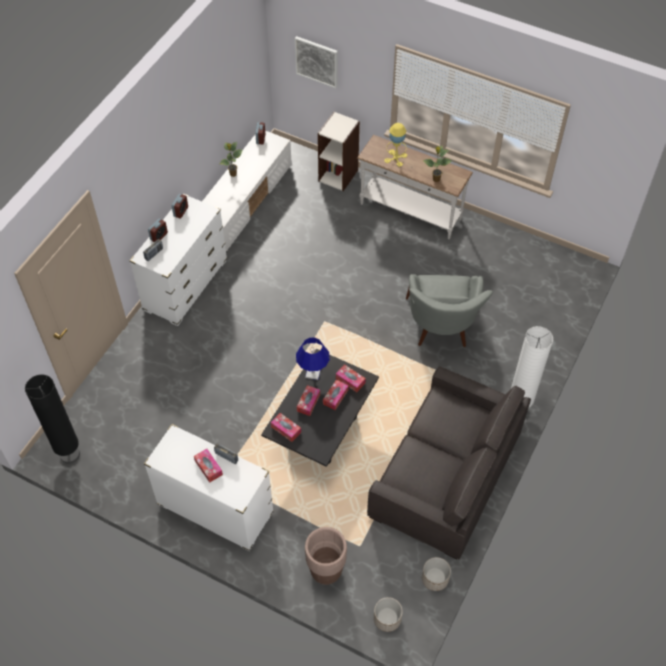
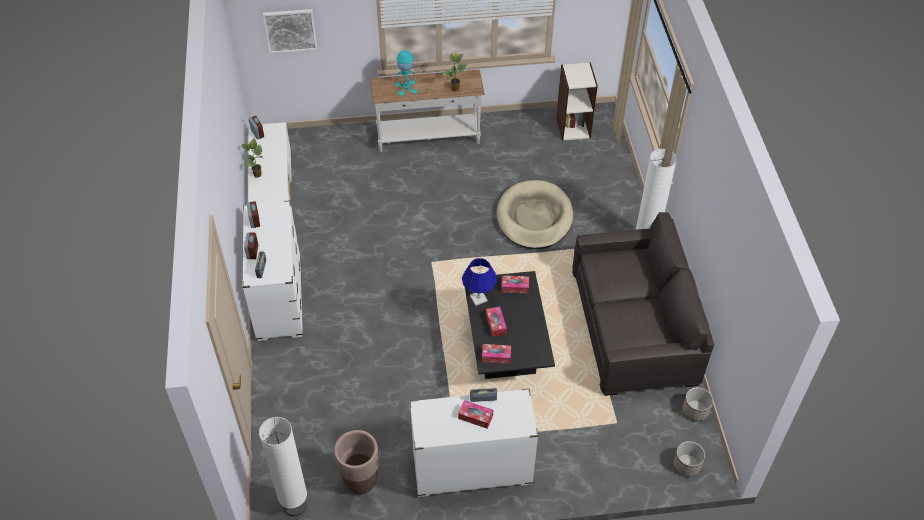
camera: 35 degrees left, 5 degrees down
(70, 454) = (295, 506): black floor lamp -> white floor lamp
(326, 571) = (607, 460): brown planter -> brown planter (360, 482)
(335, 397) = (514, 307): tissue box -> none
(338, 175) = (340, 138): bookcase -> bookcase (573, 127)
(395, 158) = (406, 88): yellow table lamp -> turquoise table lamp
(441, 330) = (534, 218): grey armchair -> beige dog bed

